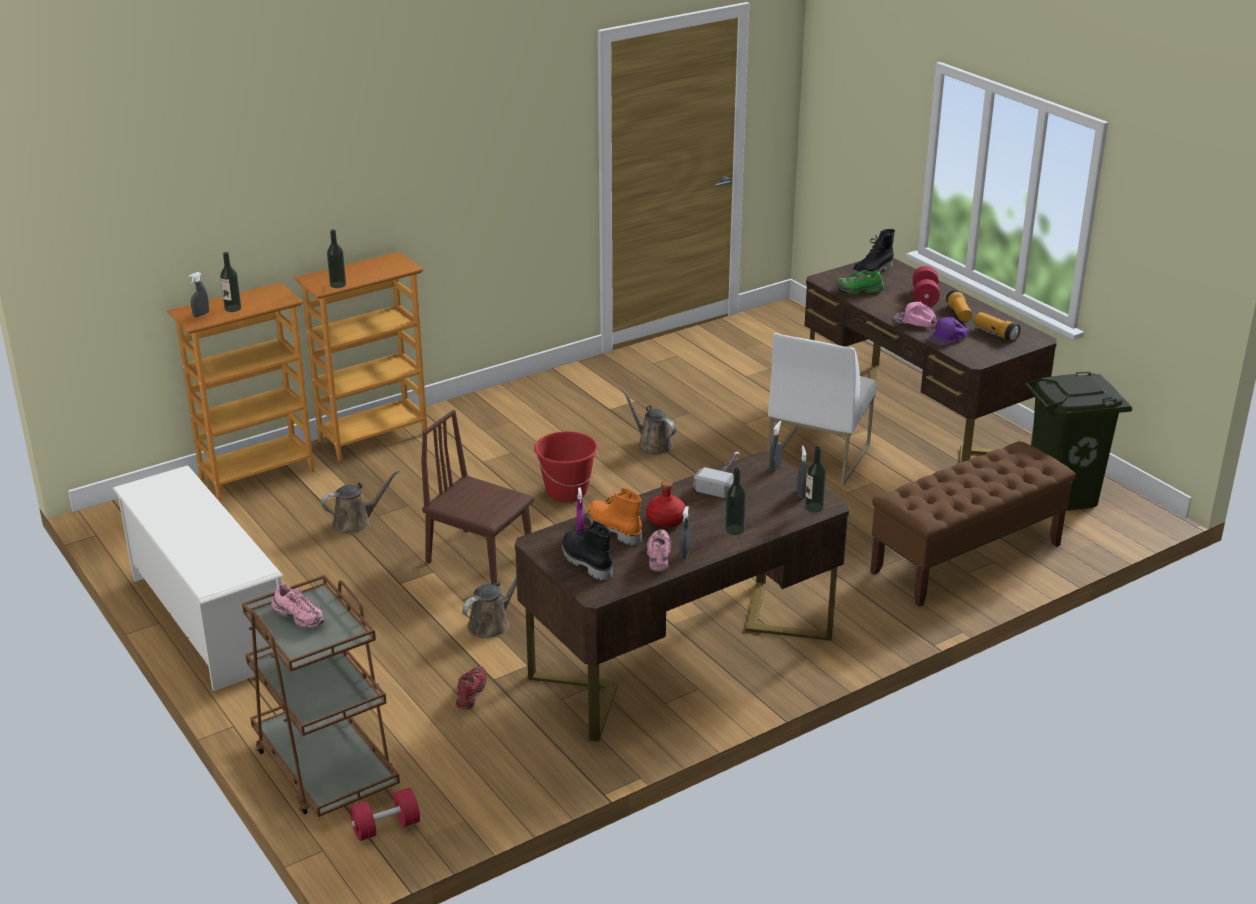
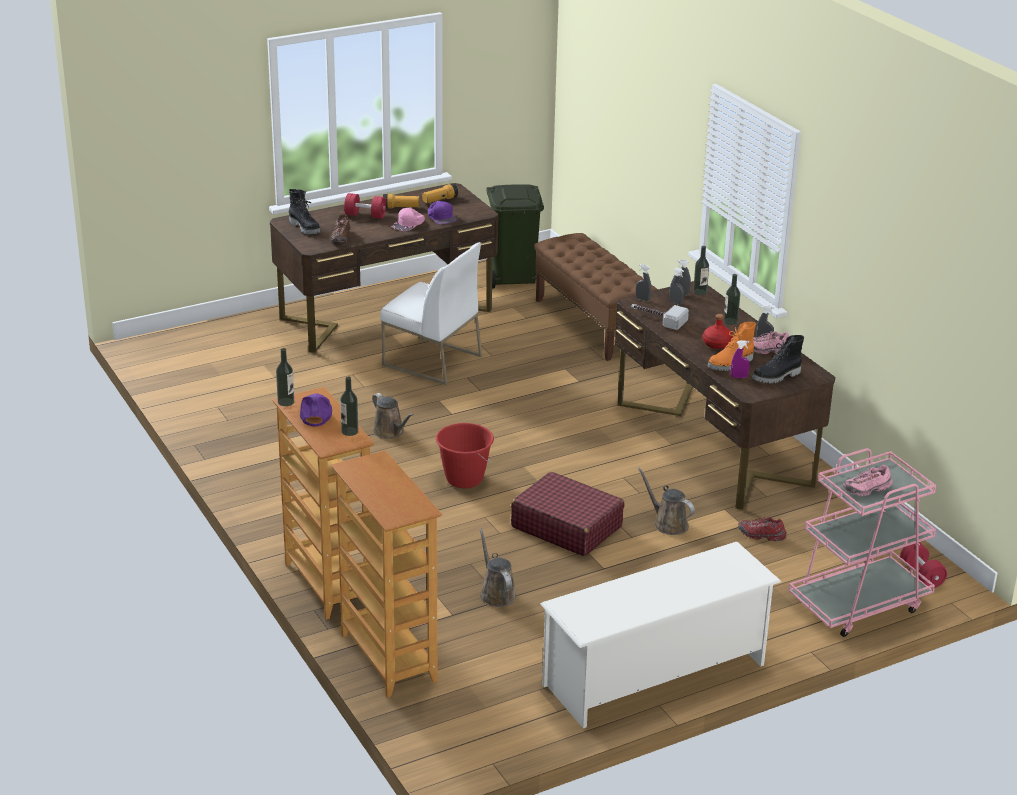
camera: 85 degrees left, 0 degrees up
(201, 315) = (403, 507): grey spray bottle -> grey spray bottle (676, 303)
(233, 308) = (392, 489): bottle -> bottle (286, 402)
(299, 617) = (867, 489): pink shoe -> pink shoe turned 150 degrees counterclockwise
(325, 767) = (858, 603): brown cart -> pink cart
(370, 269) = (315, 414): none -> purple cap
(480, 557) = (566, 526): brown chair -> red suitcase
(652, 445) = (390, 432): brown watering can -> brown watering can turned 90 degrees counterclockwise
(859, 290) = (341, 237): green shoe -> brown shoe

